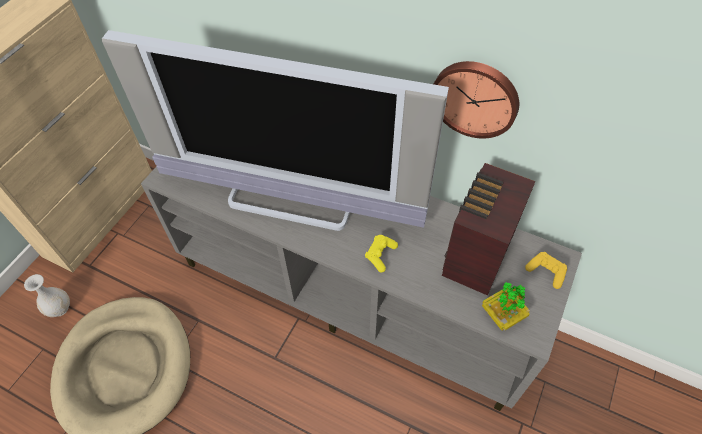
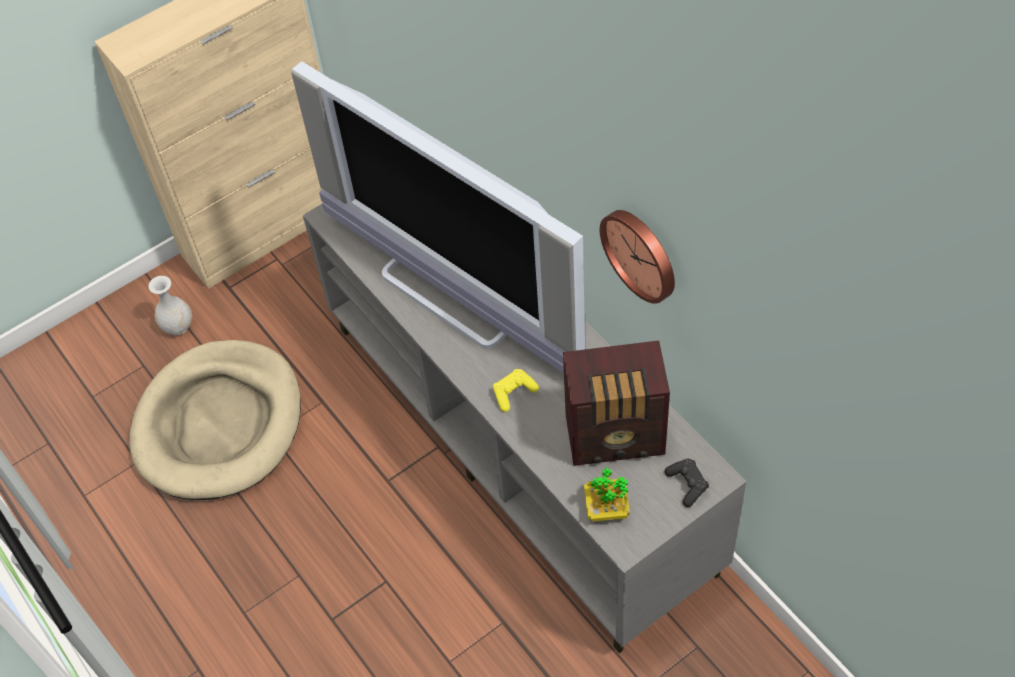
camera: 30 degrees right, 0 degrees up
(475, 257) = (617, 437): radio -> radio turned 150 degrees counterclockwise
(546, 272) = (687, 485): yellow game controller -> black game controller

